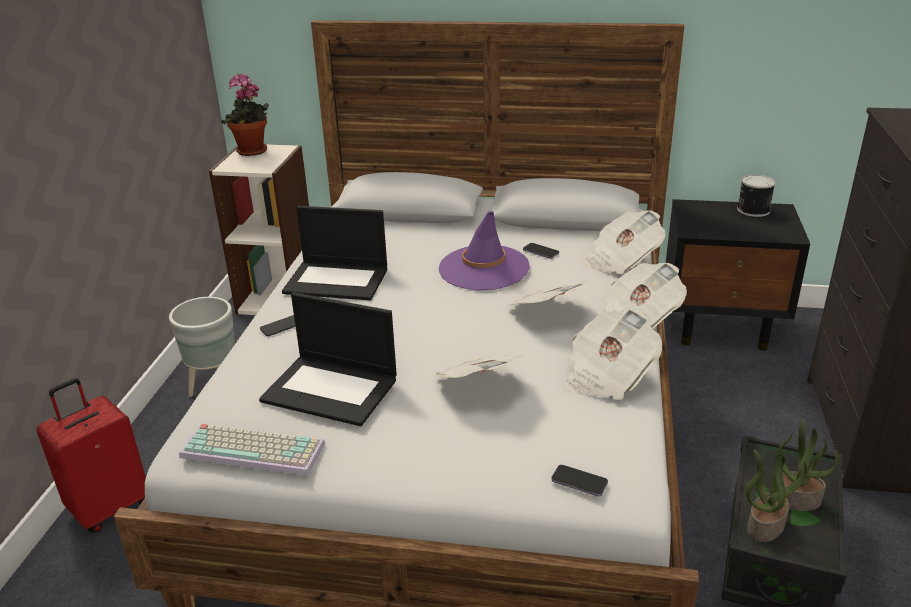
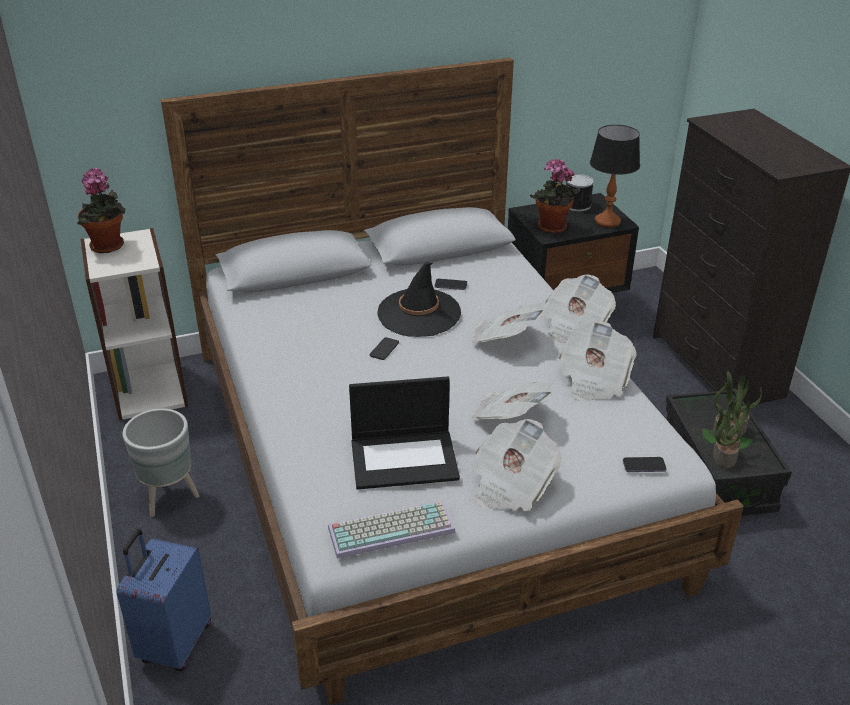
camera: 30 degrees left, 5 degrees up
(110, 507) = (174, 643): red suitcase -> blue suitcase
(281, 326) = (298, 417): phone -> phone (384, 349)
(338, 280) = (303, 359): laptop -> none
(484, 268) = (419, 313): purple hat -> black hat
(621, 260) = (520, 277): newspaper -> newspaper (511, 484)
(702, 225) = (551, 228): none -> potted plant
(775, 231) = (607, 221): none -> table lamp

